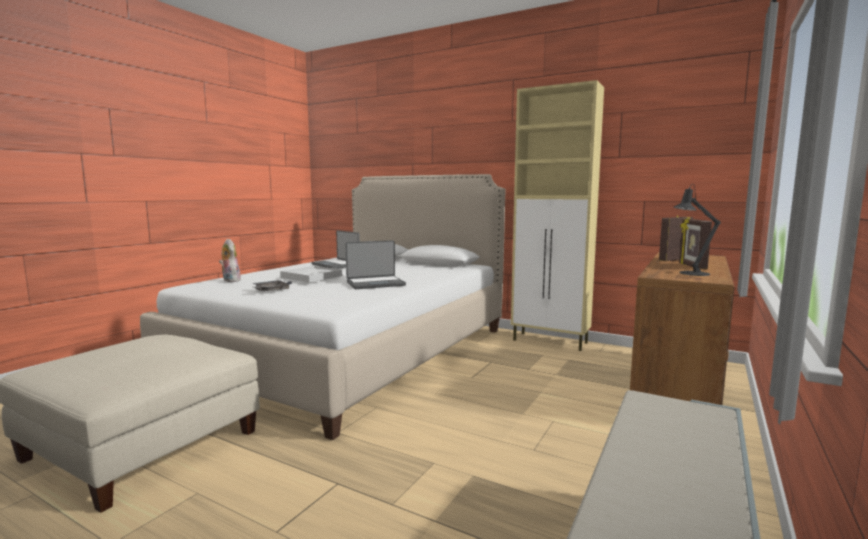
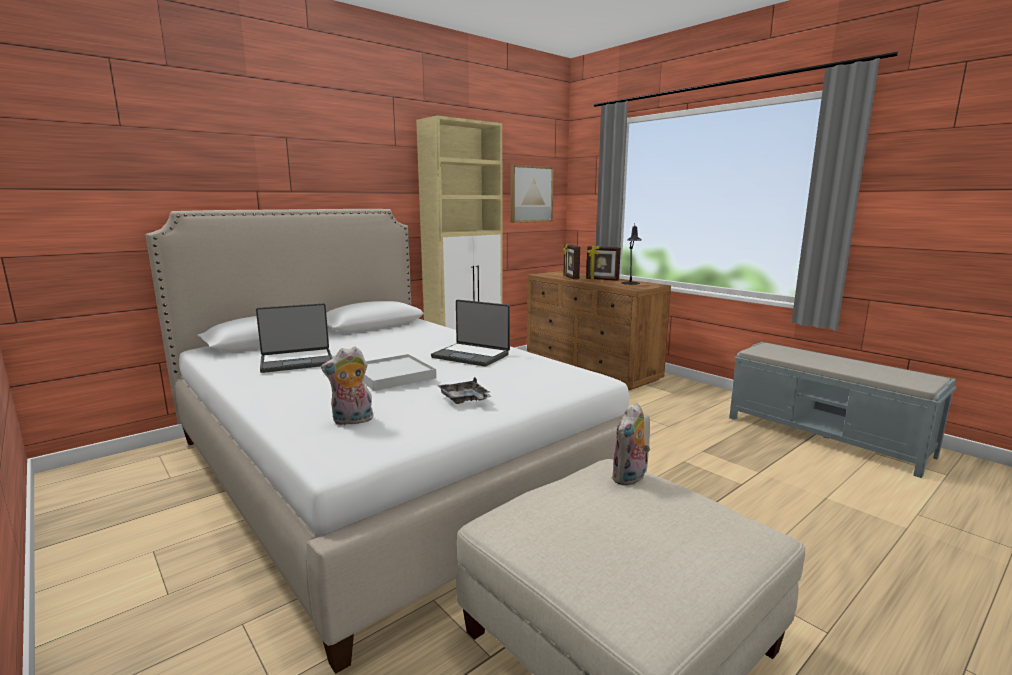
camera: 70 degrees left, 5 degrees up
(197, 356) = (630, 479): none -> plush toy
(375, 283) = (471, 355): laptop -> laptop turned 120 degrees clockwise
(687, 155) = (531, 194): none -> picture

